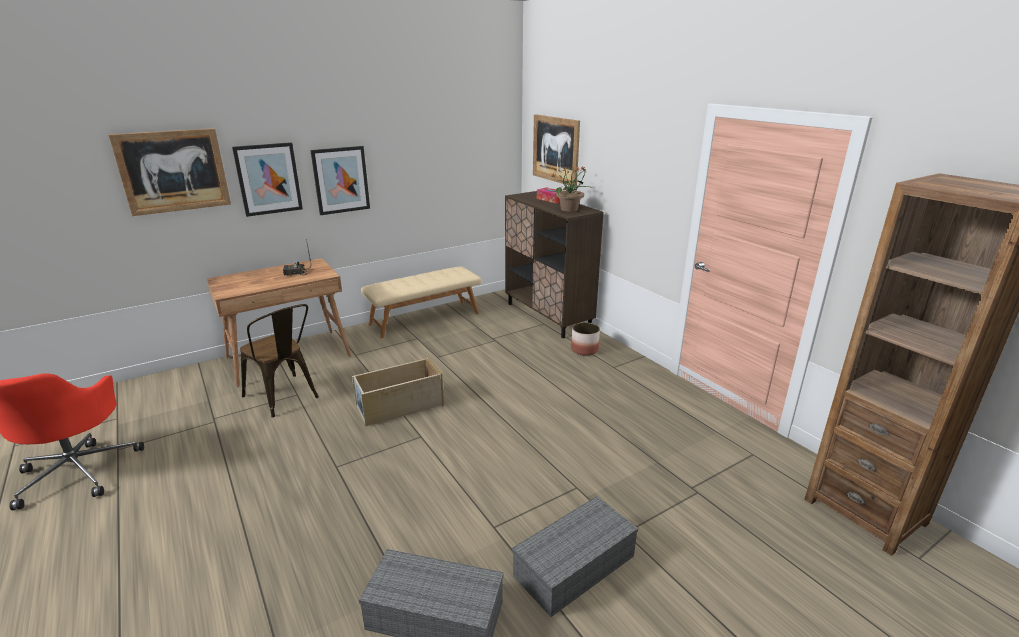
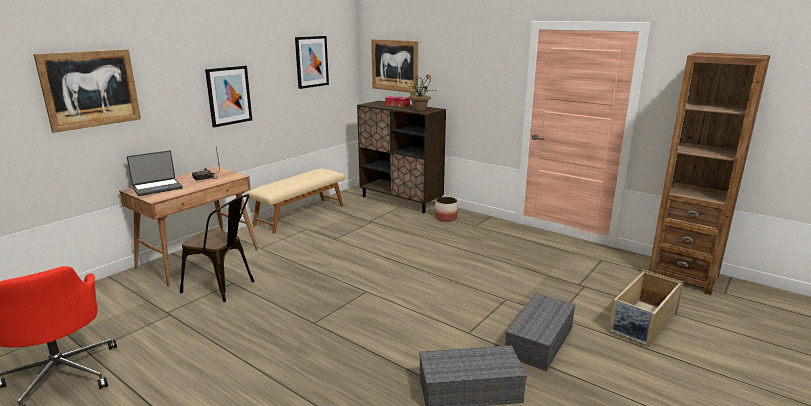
camera: 20 degrees left, 5 degrees down
(241, 280) = (157, 188): none -> laptop
(268, 179) = (171, 95): picture -> picture (311, 61)
(399, 406) = (331, 275): beige storage box -> beige storage box (642, 323)

